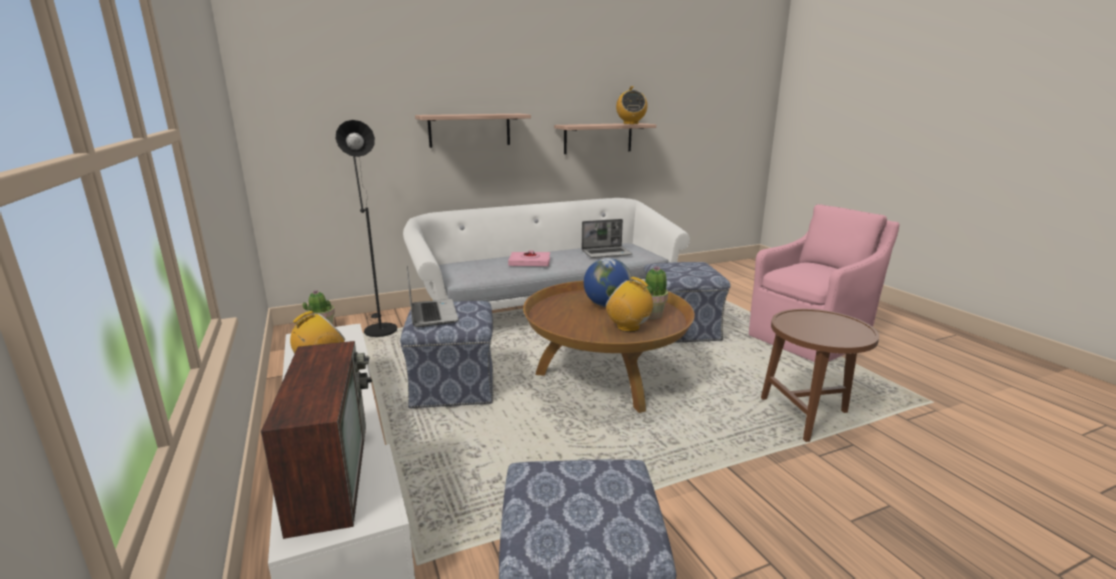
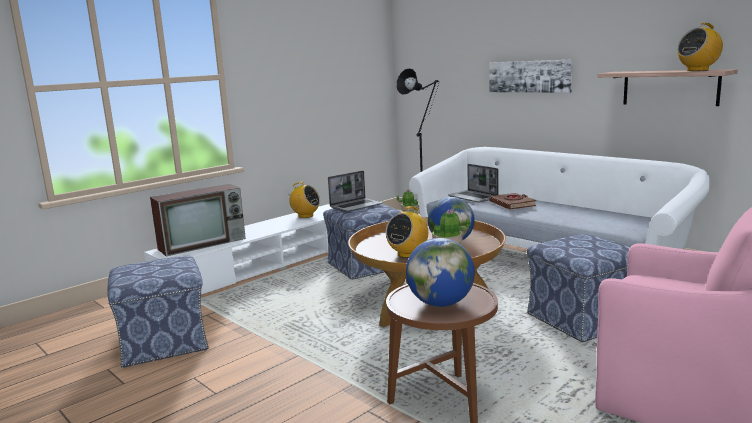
camera: 70 degrees right, 5 degrees down
(469, 130) = (529, 76): shelf -> picture
(530, 262) = (512, 204): pink book -> brown book
(607, 253) = (594, 217): laptop -> laptop (473, 197)
(628, 327) = (408, 254): radio -> radio turned 150 degrees counterclockwise
(832, 329) = (440, 303): none -> globe

